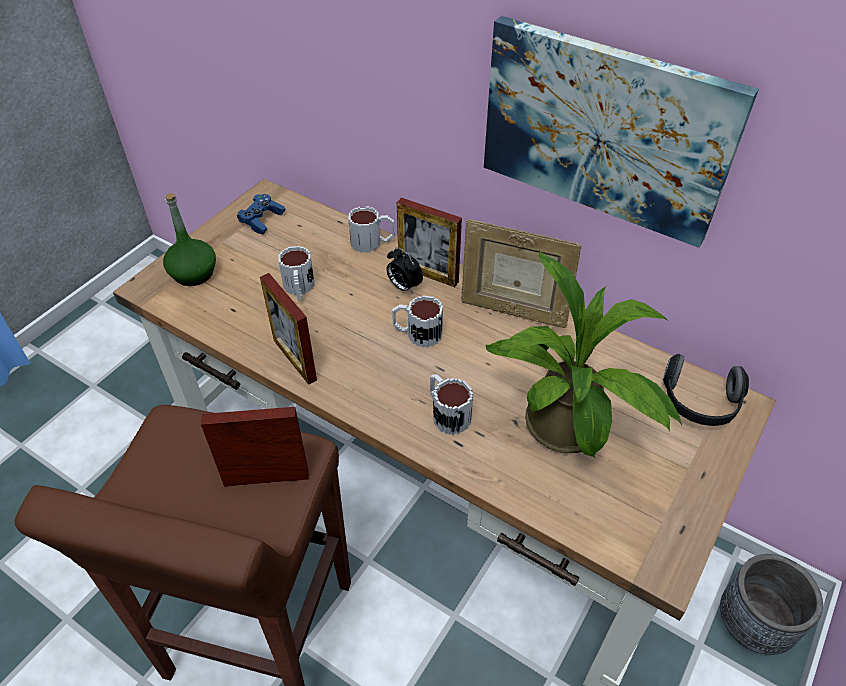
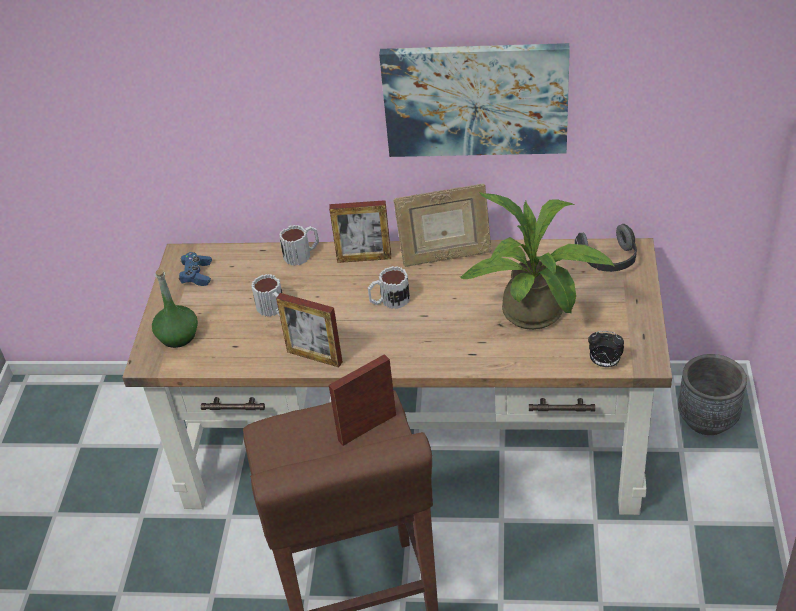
camera: 25 degrees left, 5 degrees down
(403, 287) = (353, 274): alarm clock -> alarm clock (604, 363)
(446, 413) = (450, 340): mug -> none

